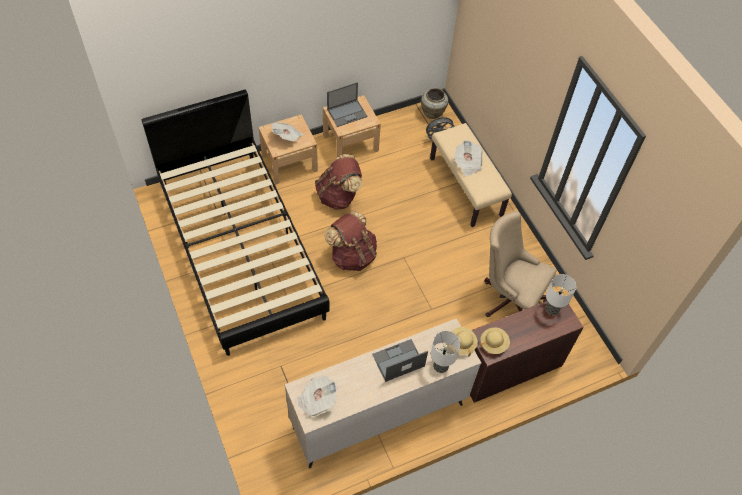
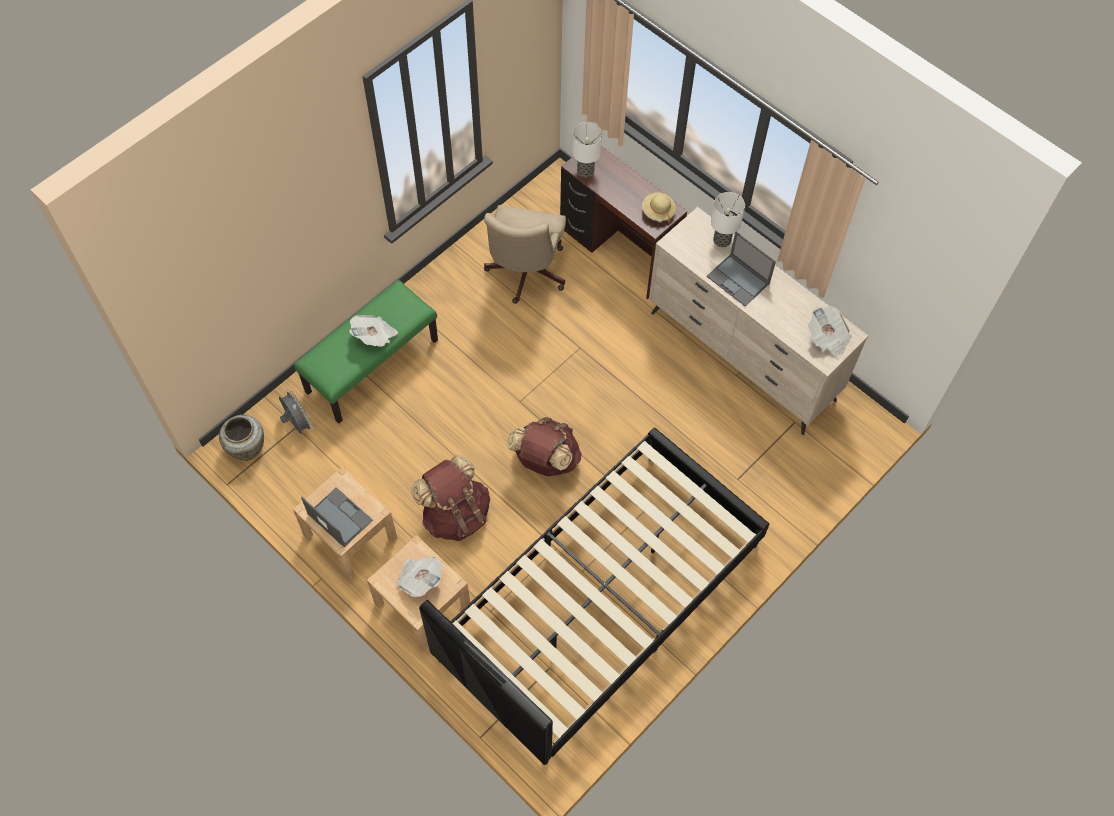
camera: 110 degrees left, 5 degrees up
(461, 344) = (685, 229): beige hat -> none
(466, 187) = (372, 365): beige bench -> green bench

